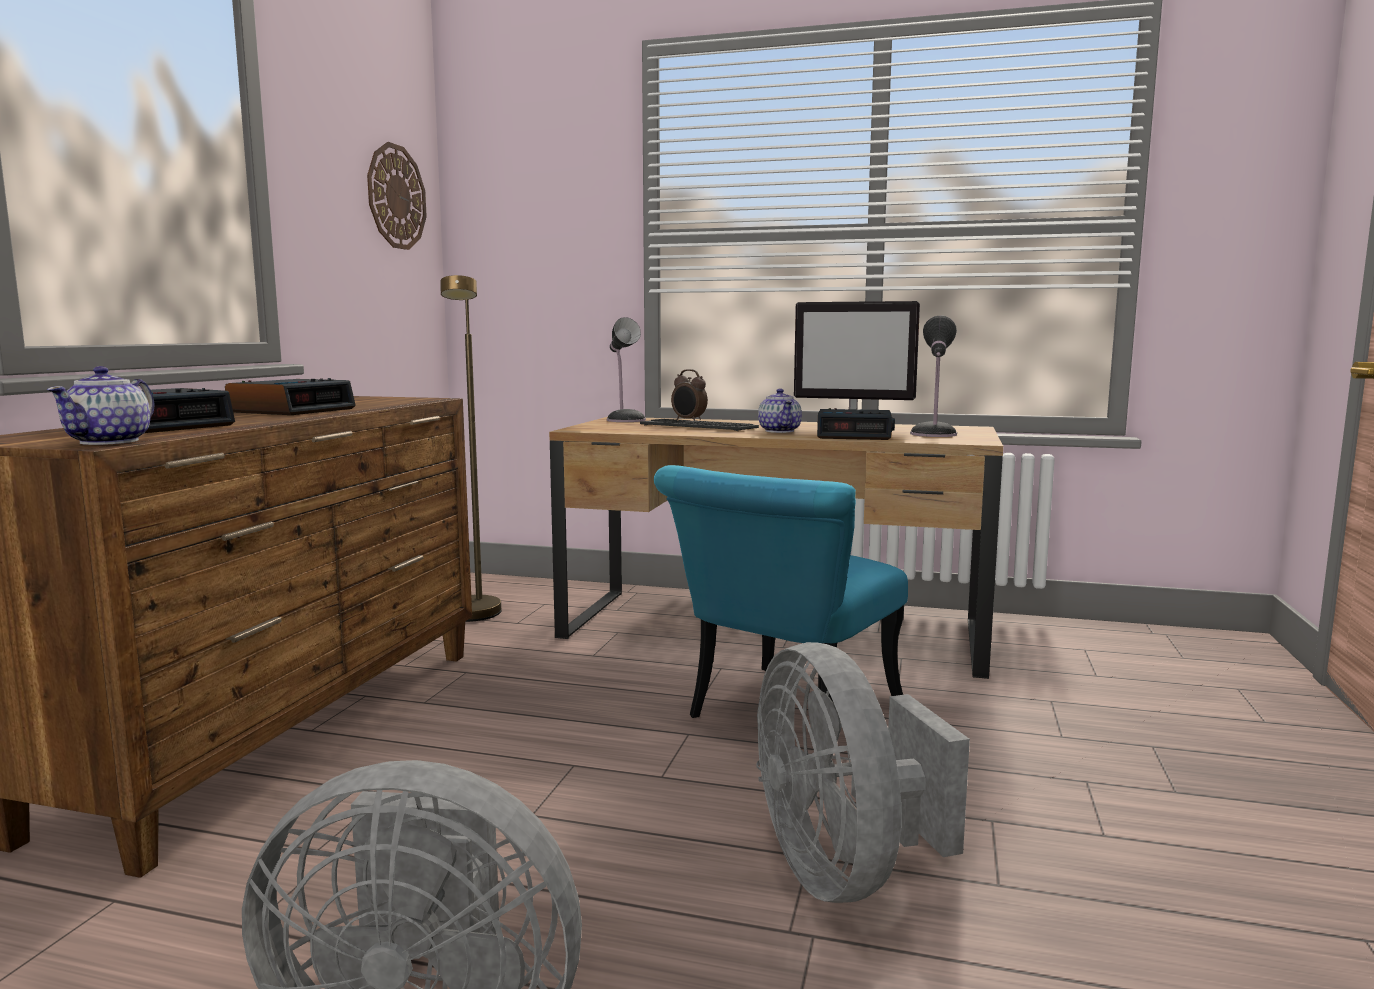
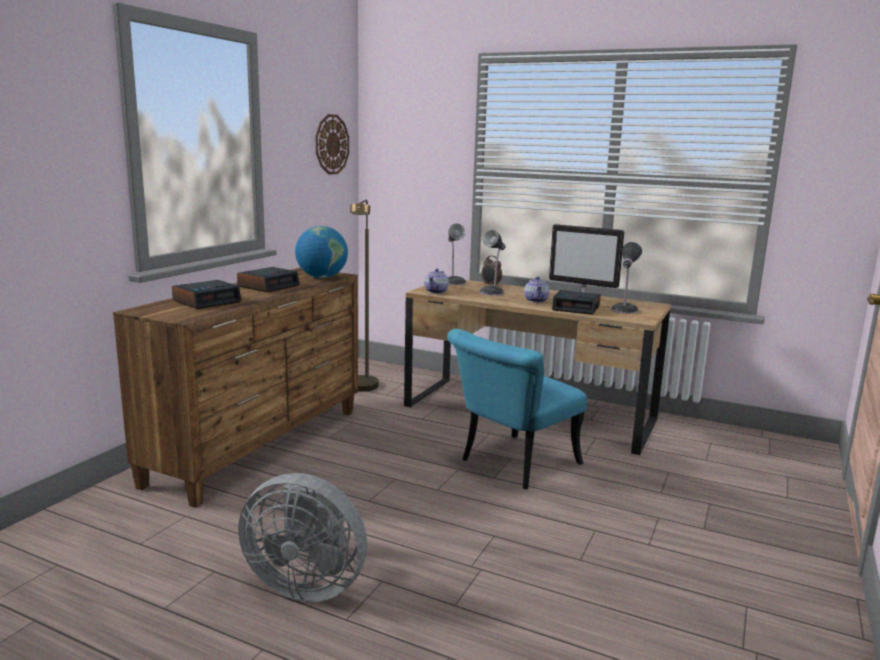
camera: 10 degrees right, 5 degrees up
(110, 441) = (189, 316): teapot -> teapot (436, 292)
(396, 401) = (321, 277): none -> globe
(699, 426) = (492, 292): keyboard -> table lamp
(843, 871) = (508, 544): grey fan -> none

